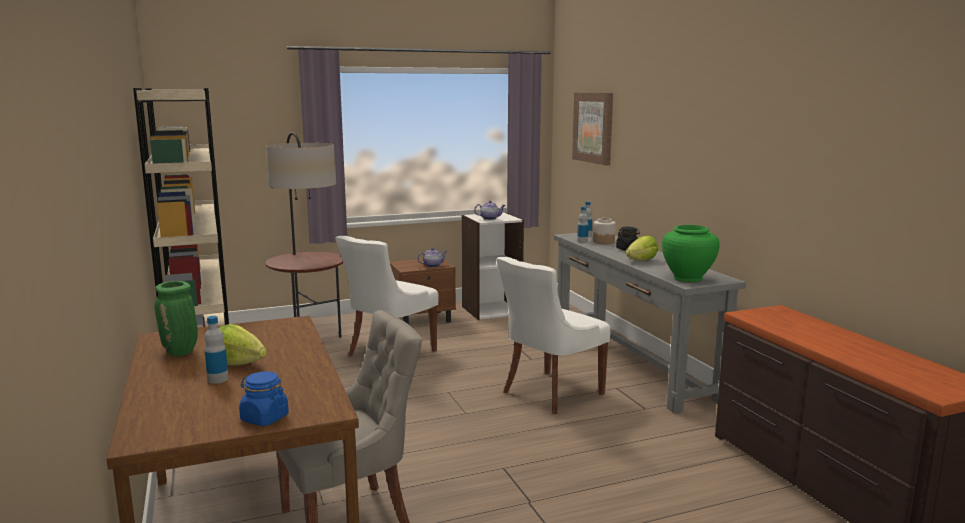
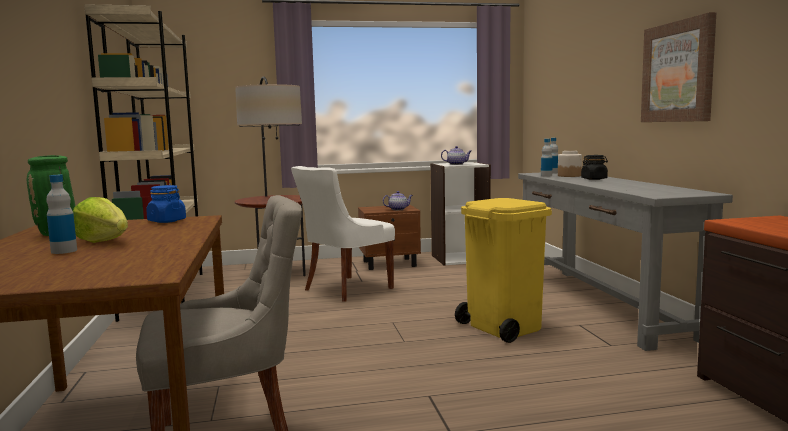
camera: 10 degrees right, 5 degrees down
(264, 418) = (67, 279): blue jar -> blue jar (166, 221)
(550, 393) = (502, 327): white chair -> yellow trash can
(593, 127) = (561, 68): picture -> picture (678, 72)
(641, 260) = (607, 184): lettuce -> none
(687, 278) = (659, 193): green vase -> none

